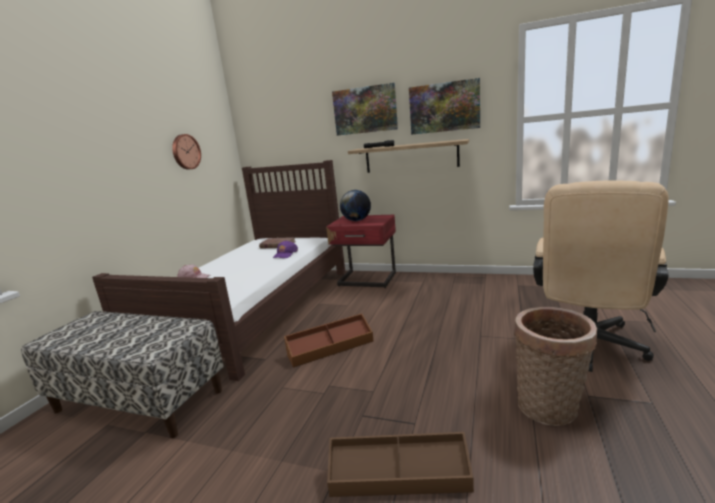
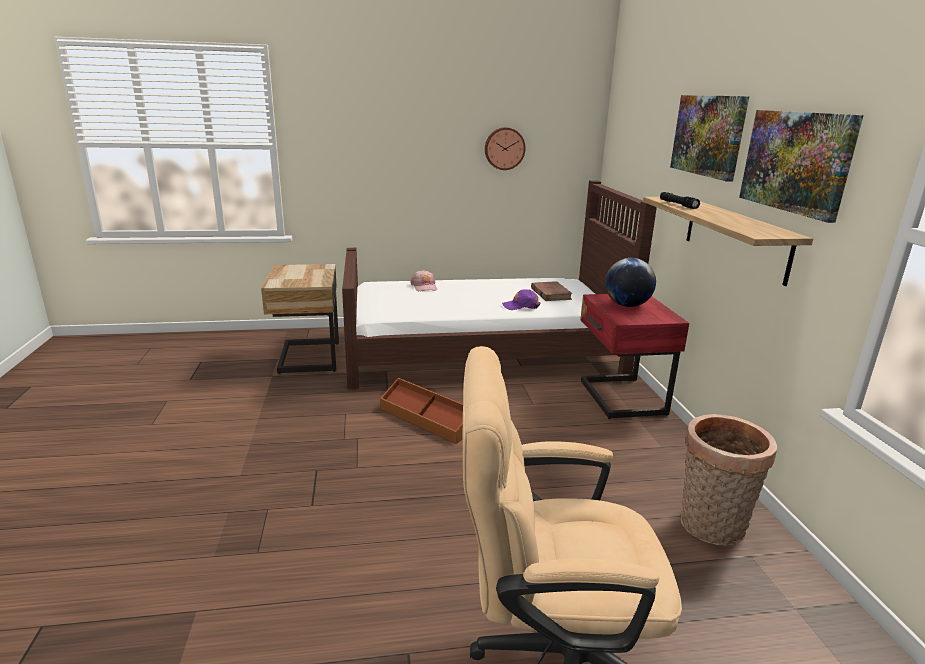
camera: 60 degrees right, 5 degrees up
(139, 400) = (307, 358): bench -> beige nightstand
(399, 476) = (239, 510): brown storage box -> none
(550, 409) = (364, 612): basket -> basket (710, 528)

